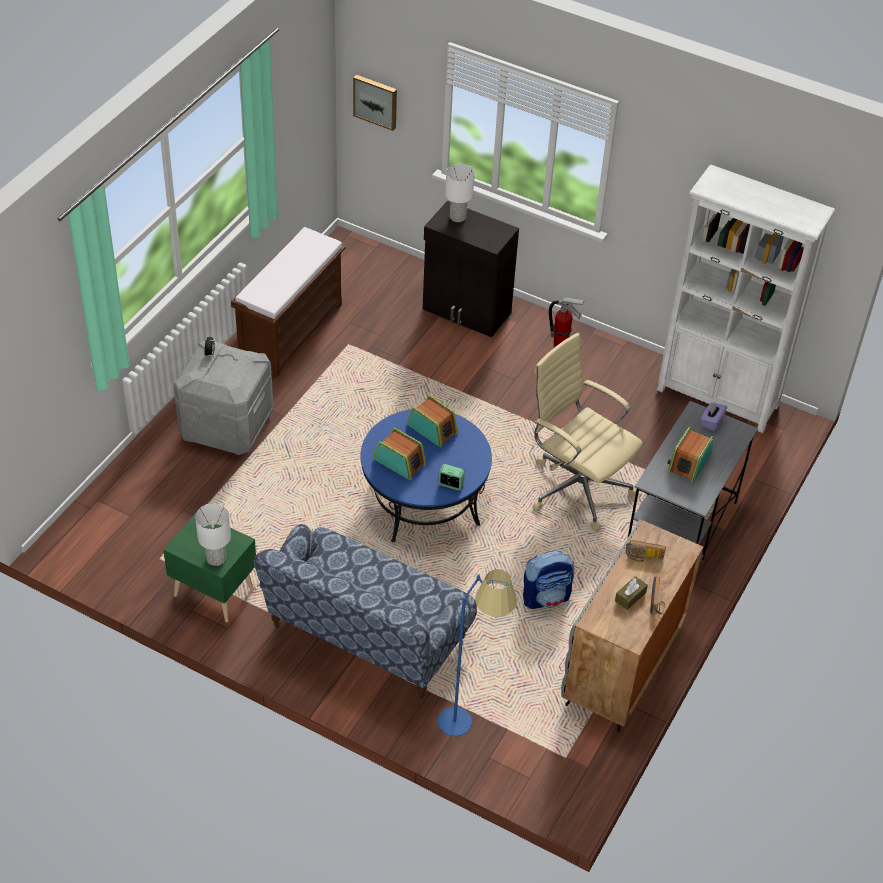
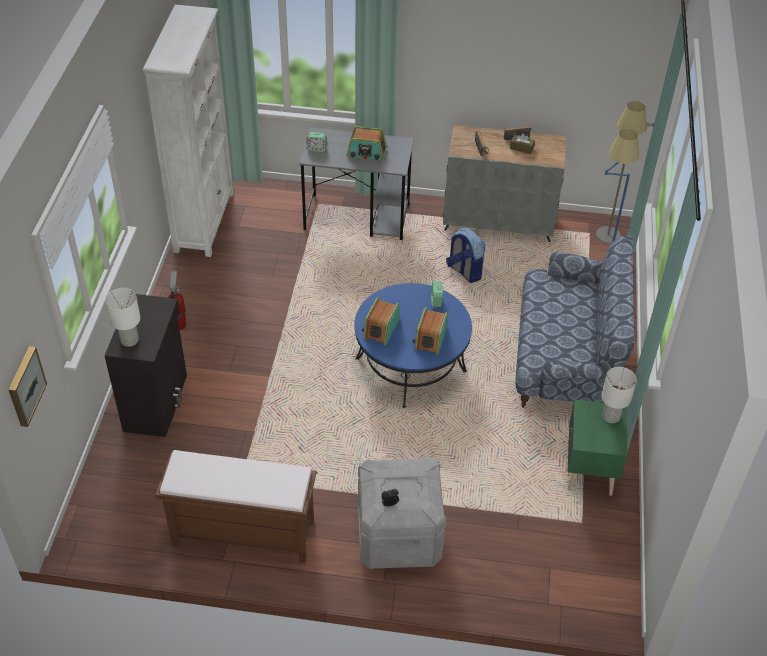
camera: 110 degrees left, 0 degrees up
(541, 770) = (607, 242): none -> grey floor lamp
(577, 487) = (344, 279): beige office chair -> none
(711, 422) = (316, 149): purple tissue box -> alarm clock

